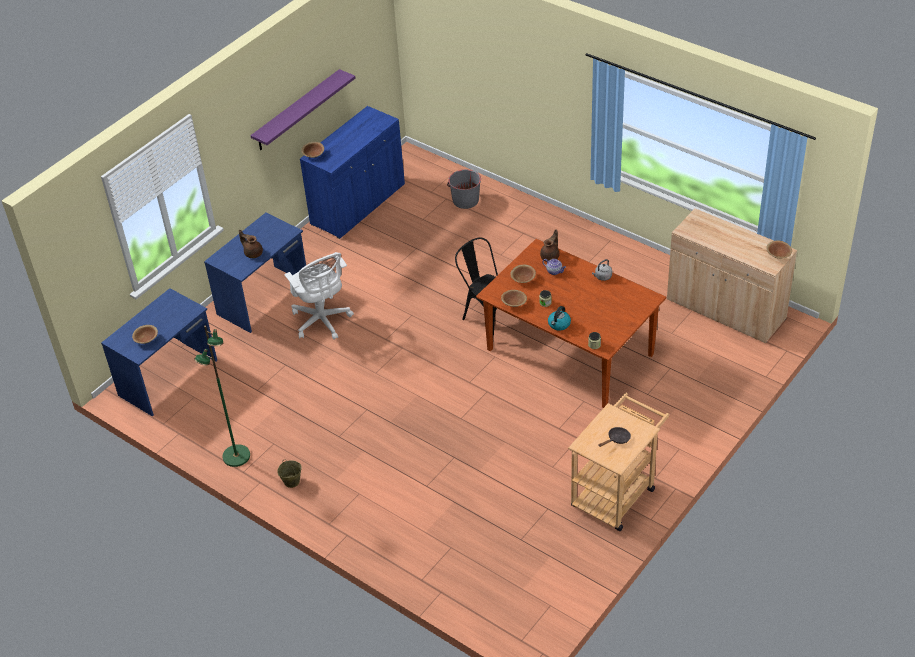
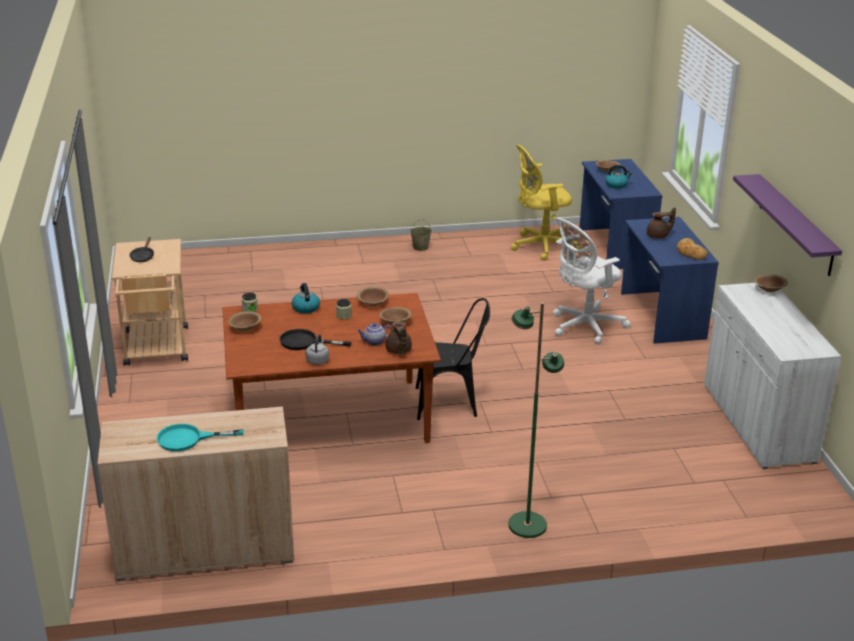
camera: 130 degrees right, 15 degrees down
(174, 318) = (616, 185): none -> kettle
(211, 417) = (541, 246): none -> yellow office chair
(236, 456) = (482, 240): green floor lamp -> green floor lamp (527, 525)
(265, 228) = (690, 252): none -> bread
(322, 321) = (584, 326): white office chair -> white office chair turned 45 degrees counterclockwise
(358, 205) = (757, 423): blue cabinet -> white cabinet
(465, 200) = (672, 493): grey bucket -> none
(593, 295) = (305, 342): none -> black frying pan
(739, 239) = (188, 439): none -> turquoise frying pan
(778, 255) = (118, 445): brown bowl -> brown bowl (245, 328)

